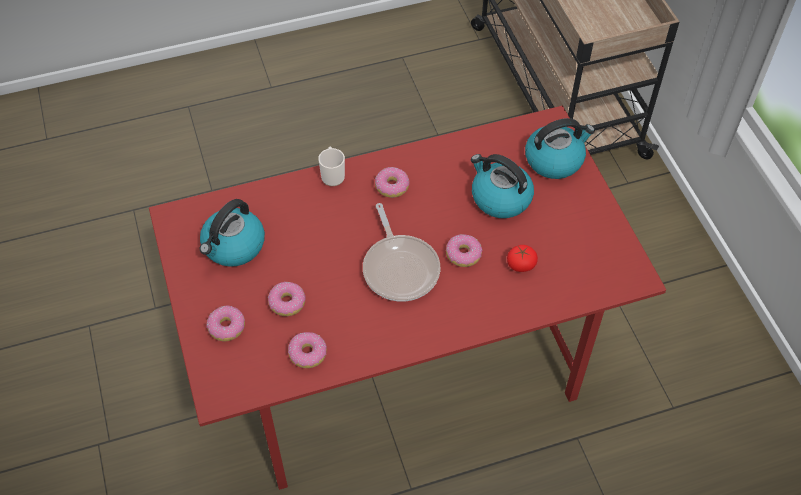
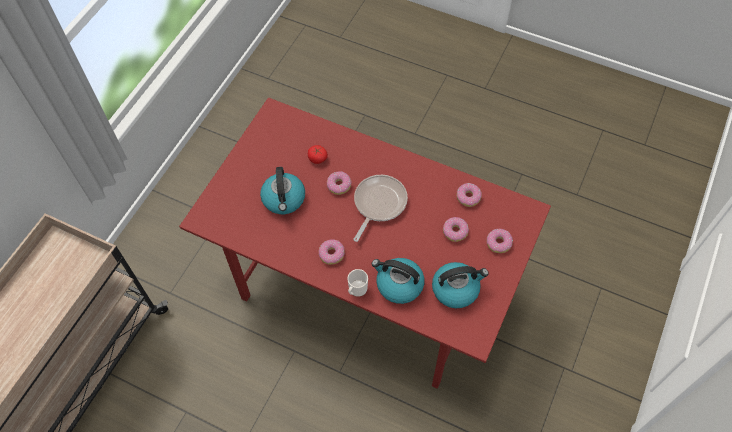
camera: 135 degrees left, 5 degrees up
(554, 160) = (229, 197): kettle -> kettle (398, 285)

